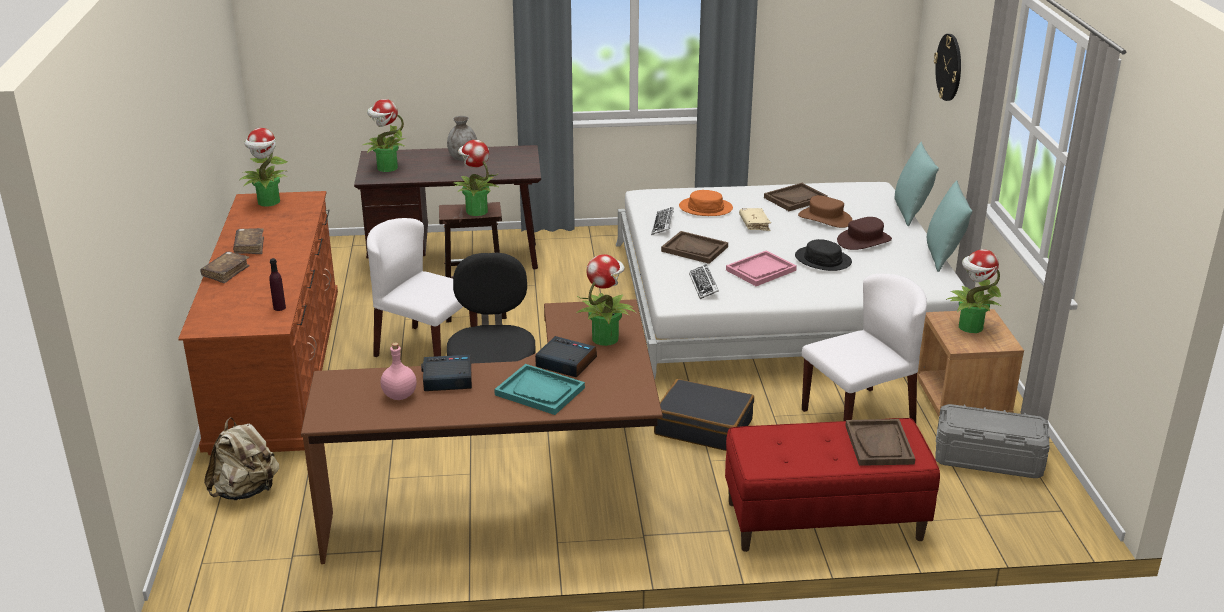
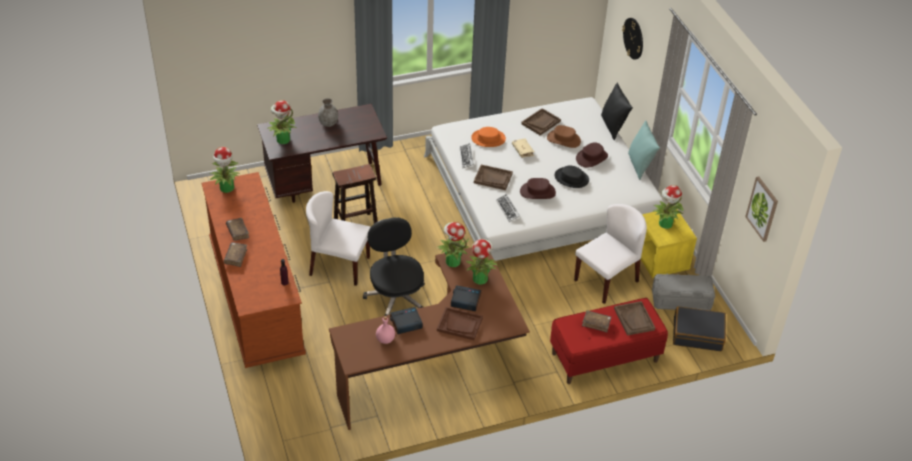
camera: 15 degrees left, 15 degrees up
(246, 491) = (282, 388): beige backpack -> none
(476, 211) = (358, 174): potted plant -> potted plant (452, 261)
(540, 391) = (460, 324): turquoise tray -> brown tray
(704, 427) = (523, 301): black suitcase -> black suitcase (697, 334)
(761, 270) = (537, 192): pink tray -> brown hat
(805, 442) = (596, 323): none -> brown book
(911, 212) = (613, 126): turquoise pillow -> black pillow
(962, 401) = (660, 260): brown nightstand -> yellow nightstand
(1137, 249) = (762, 209): none -> picture

